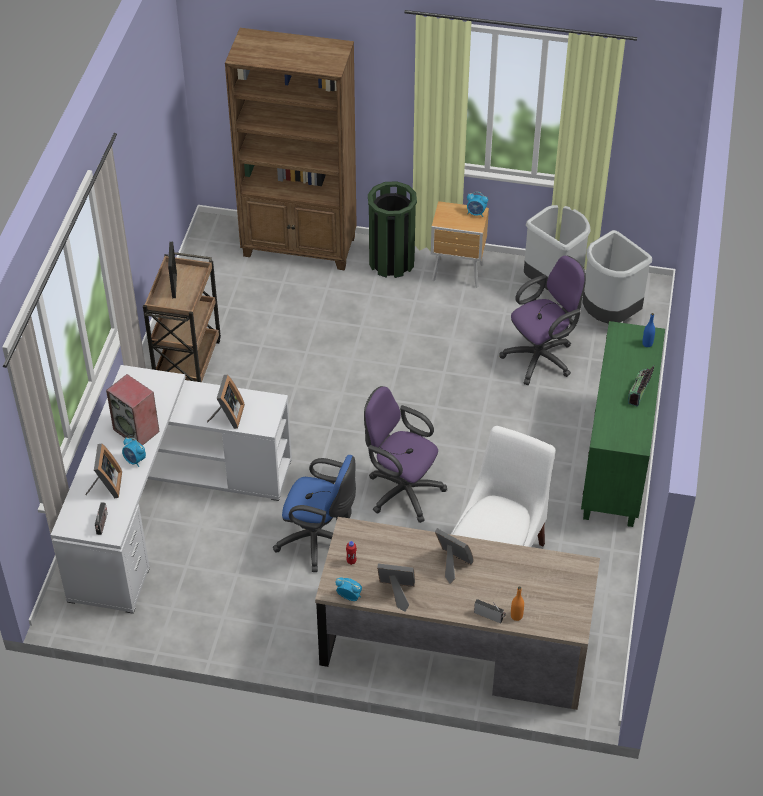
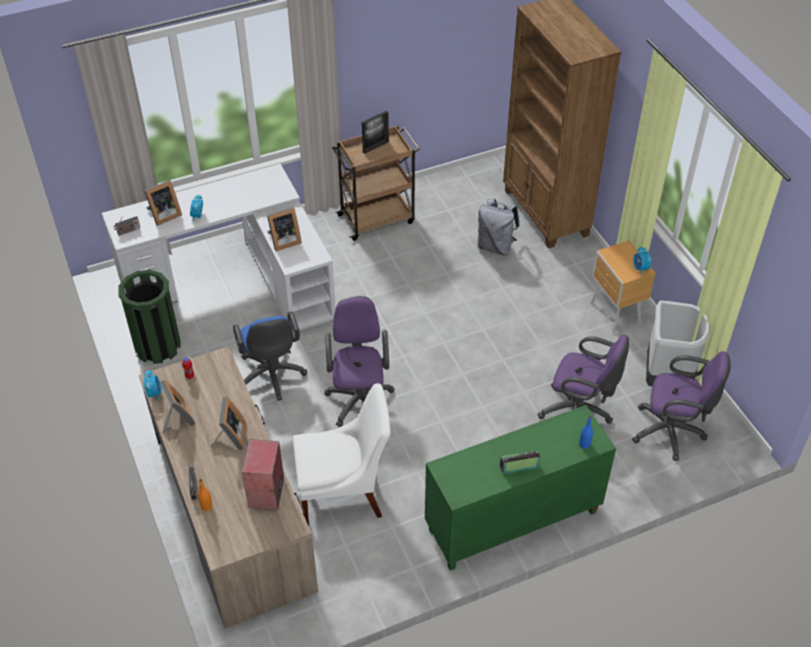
camera: 55 degrees right, 0 degrees up
(137, 430) = (226, 202): speaker -> speaker (267, 493)
(307, 302) = (496, 246): none -> grey backpack
(391, 262) = (585, 269): green trash can -> green trash can (157, 346)
(608, 315) = (672, 432): grey trash can -> purple office chair

